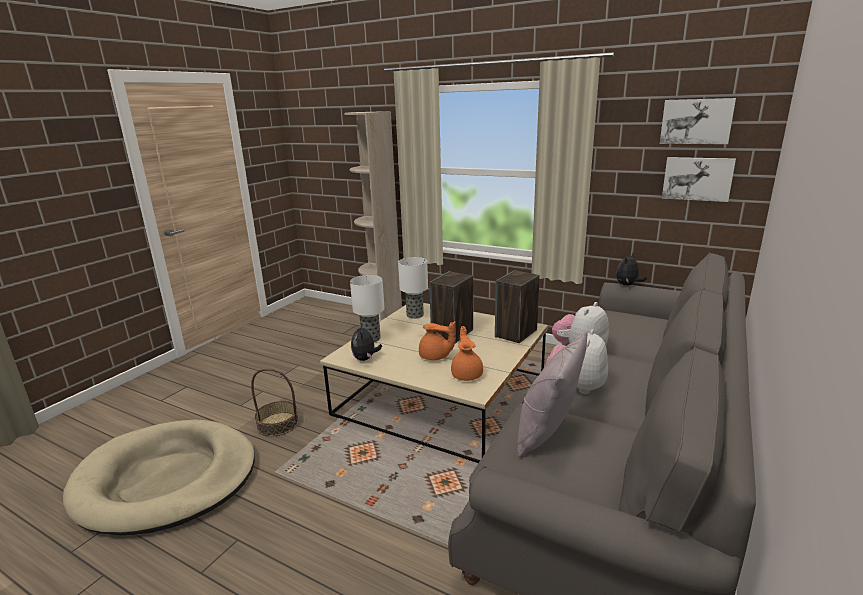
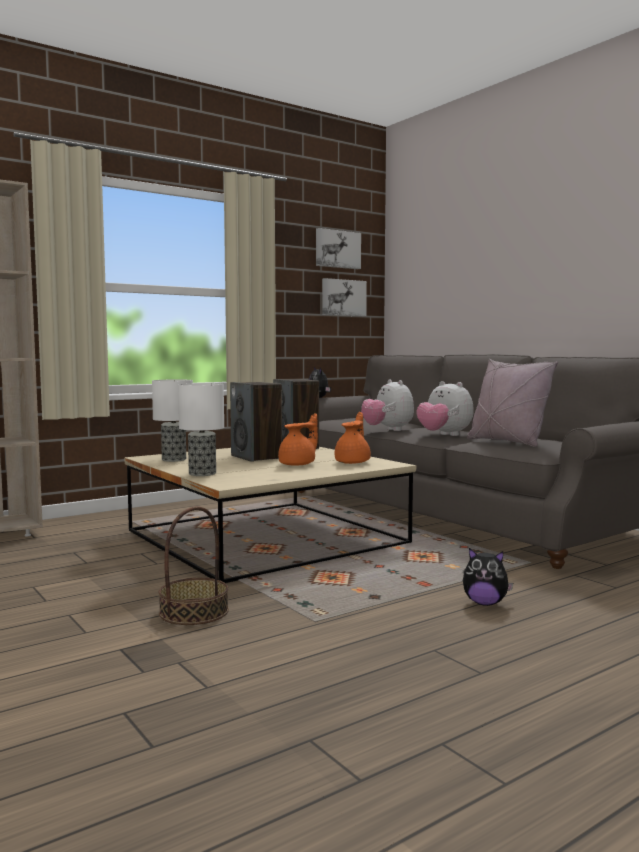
camera: 65 degrees left, 15 degrees down
(167, 479) = (237, 694): beige dog bed -> none
(365, 359) = (254, 478): plush toy -> plush toy (485, 603)
(467, 374) = (353, 462): orange teapot -> orange teapot turned 90 degrees clockwise

